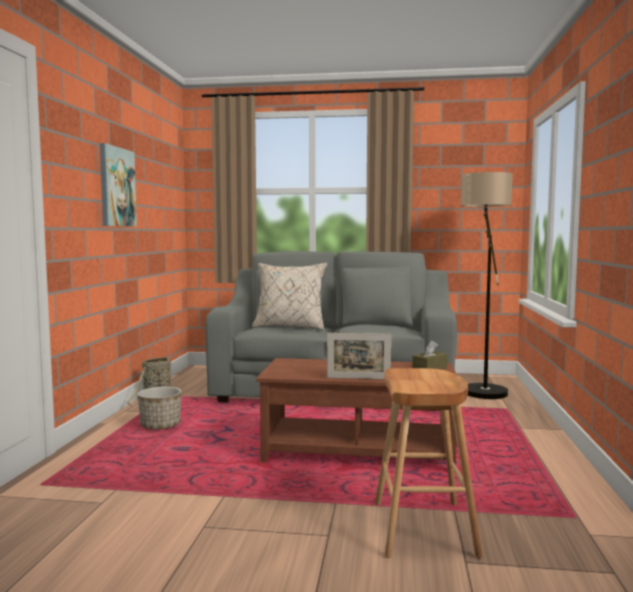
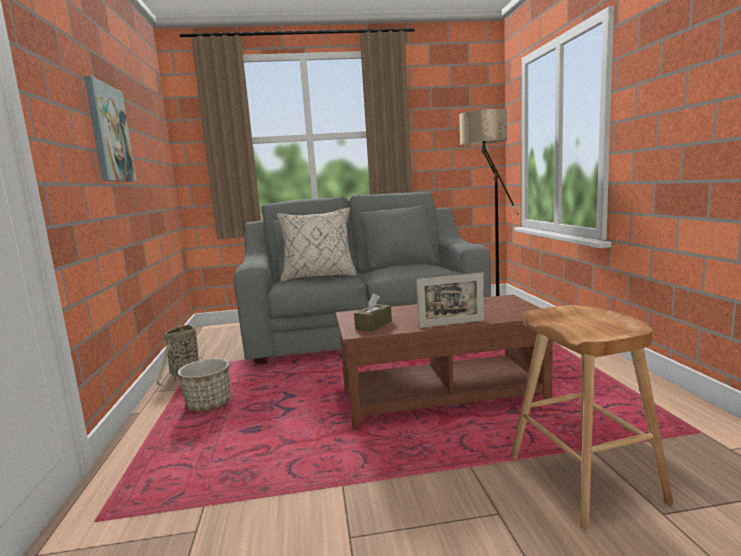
camera: 15 degrees left, 5 degrees up
(429, 369) = (504, 303): brown tissue box -> brown tissue box (373, 325)

